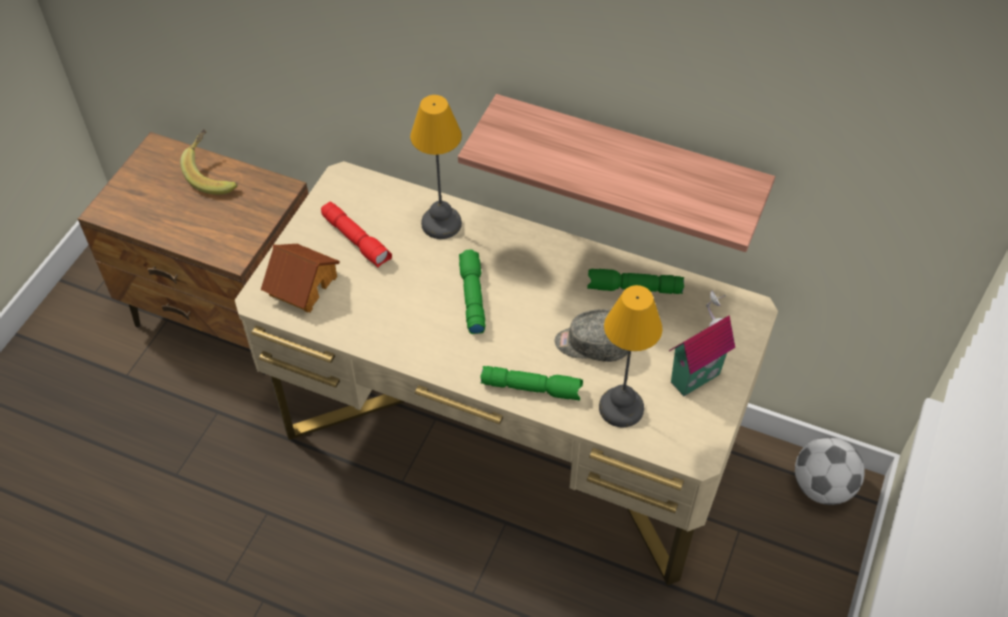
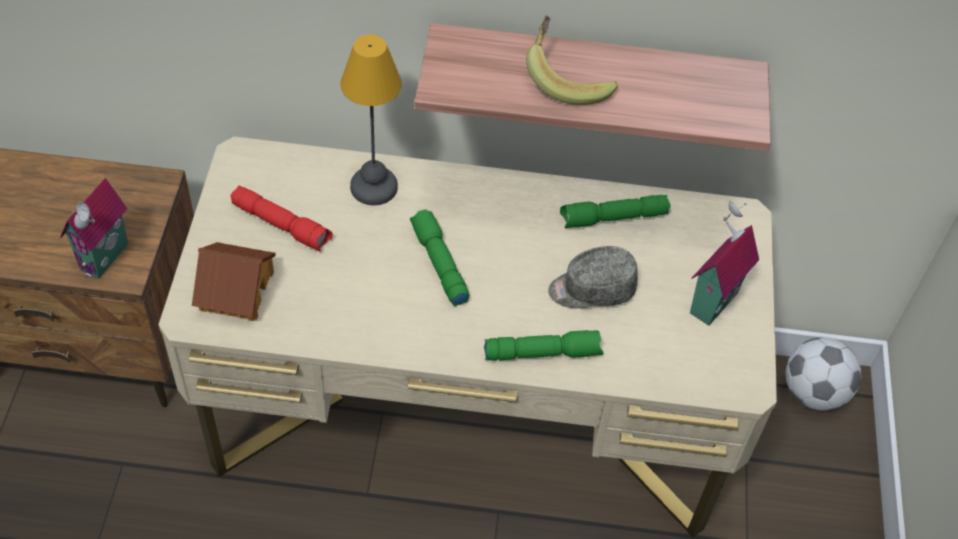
camera: 20 degrees left, 0 degrees up
(214, 174) = (67, 181): banana -> banana (567, 78)
(223, 241) = (107, 259): none -> toy house
(622, 408) = (649, 353): table lamp -> none

